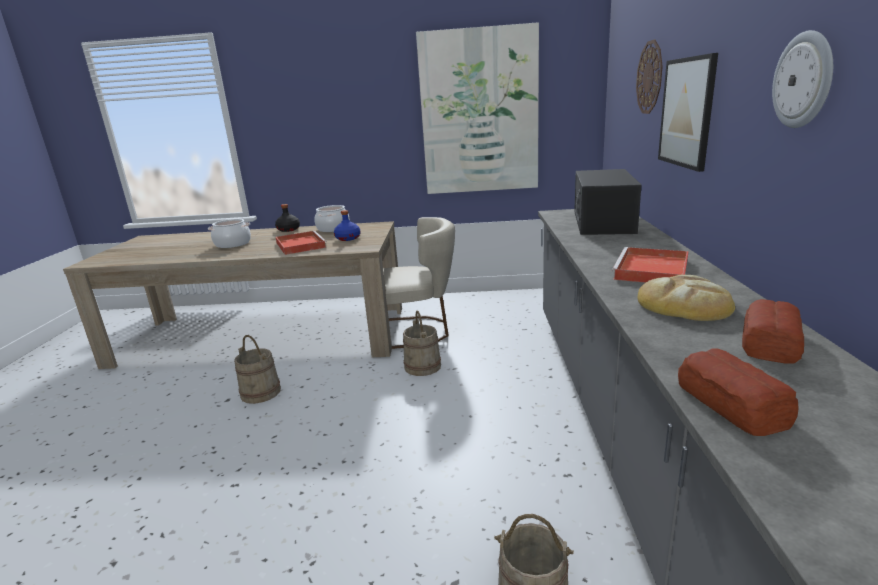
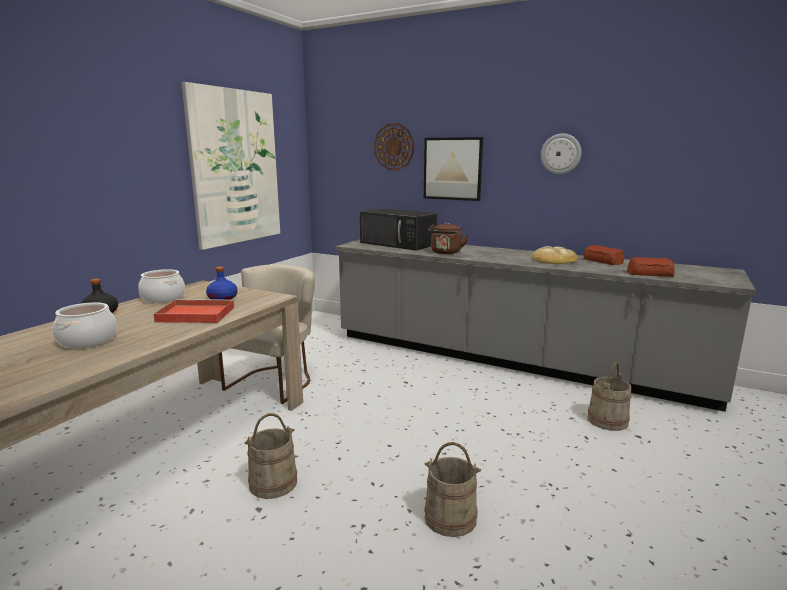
camera: 65 degrees left, 5 degrees down
(423, 366) = (342, 393): beige bucket -> beige bucket (450, 517)
(595, 246) = (446, 253): none -> brown kettle
(651, 270) = (502, 254): red tray -> none

